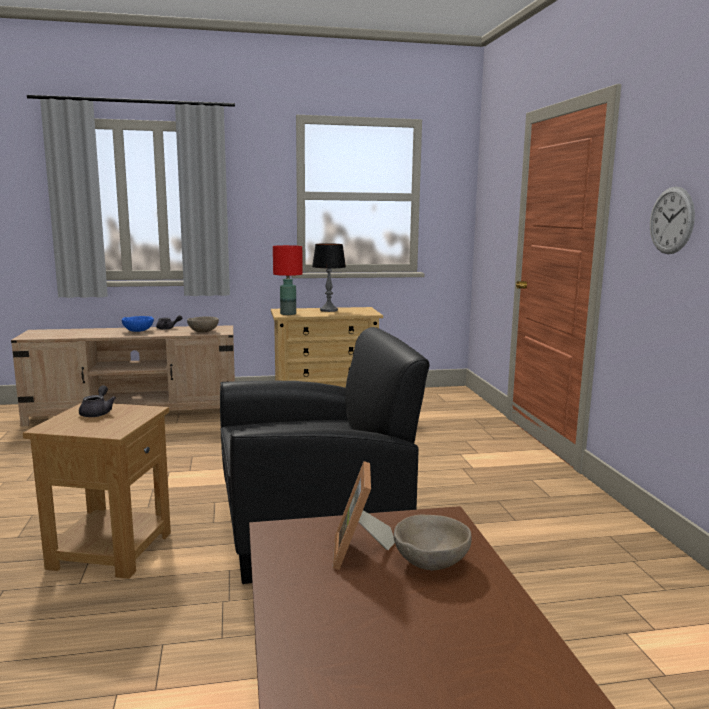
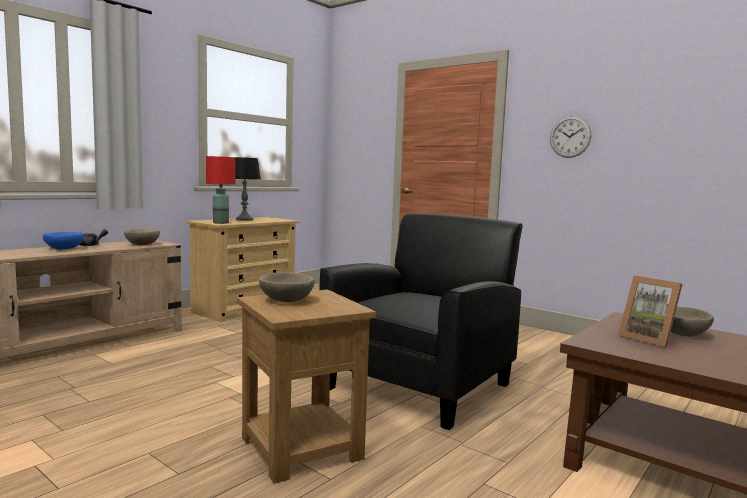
camera: 40 degrees left, 5 degrees down
(97, 413) = (286, 301): grey teapot -> beige bowl

